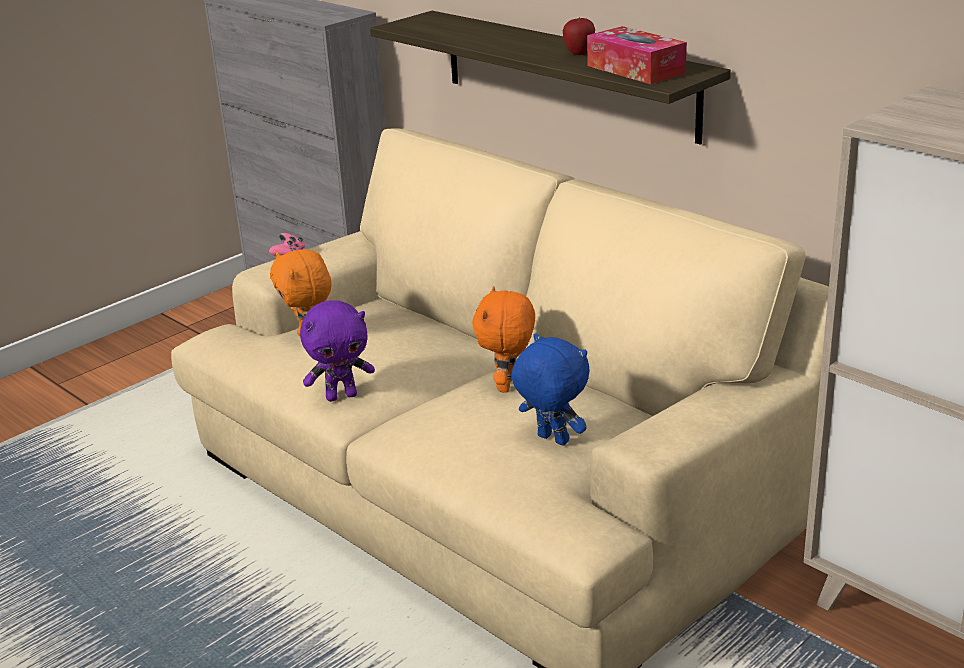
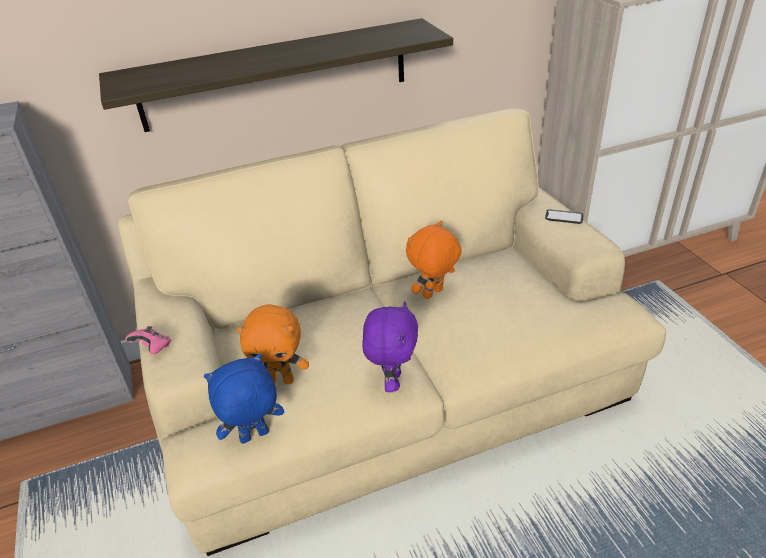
camera: 65 degrees left, 10 degrees up
(507, 386) = (433, 294): orange plush toy -> orange plush toy turned 105 degrees clockwise
(551, 440) = (523, 292): blue plush toy -> blue plush toy (254, 437)
(579, 53) = (323, 45): apple -> none
(635, 69) = (388, 37): tissue box -> none
(711, 413) = (564, 217): none -> phone

